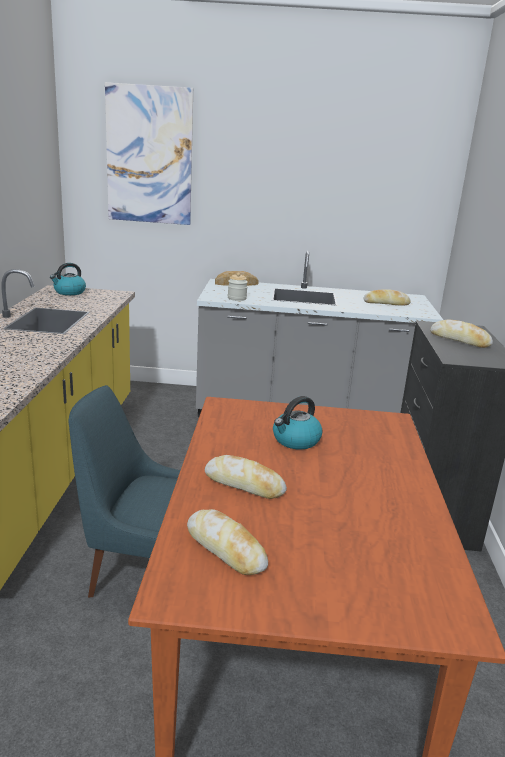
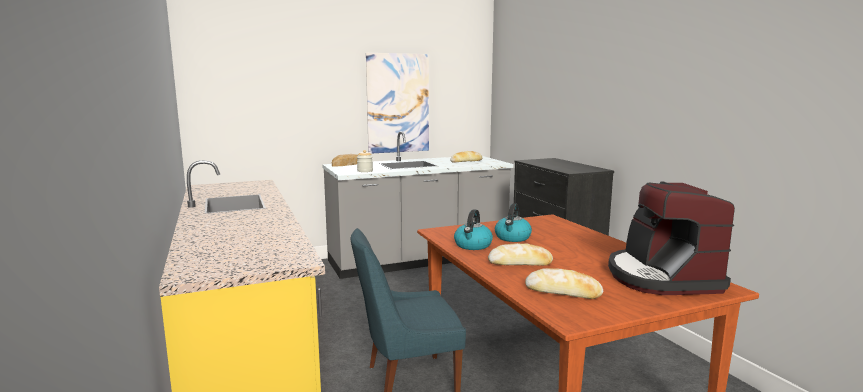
camera: 25 degrees left, 10 degrees down
(69, 292) = (217, 186): kettle -> kettle (473, 245)
(149, 156) = (260, 68): picture -> picture (398, 103)
(394, 571) = (661, 277): none -> coffee machine
(459, 340) = (556, 164): bread -> none

